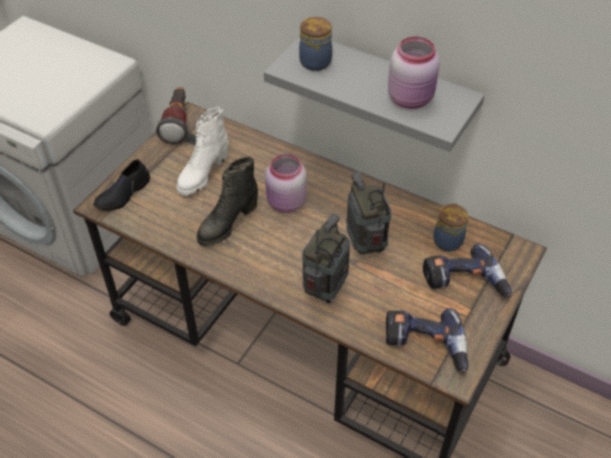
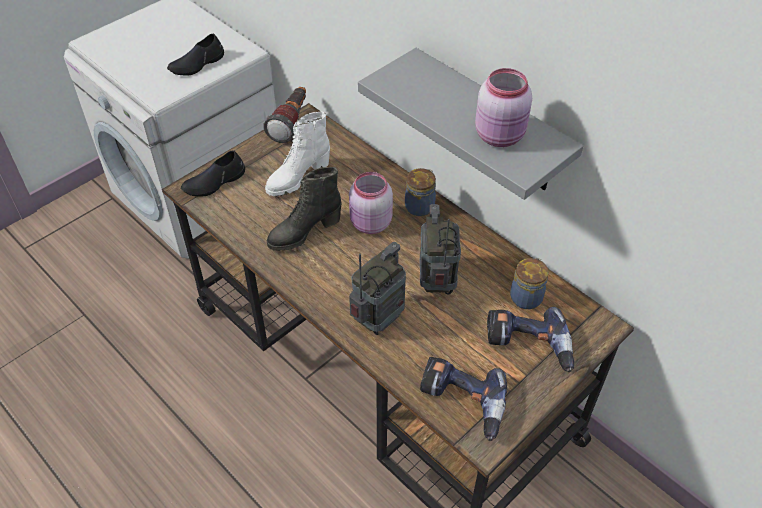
camera: 15 degrees right, 0 degrees up
(69, 83) = (197, 64): none -> black shoe
(316, 61) = (415, 80): jar -> jar (420, 206)

